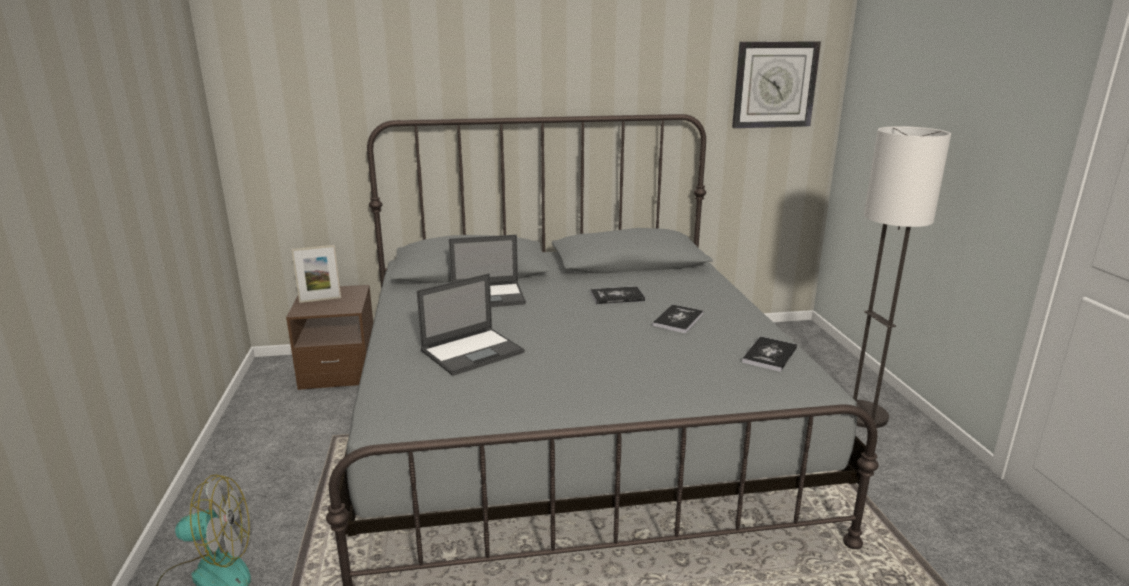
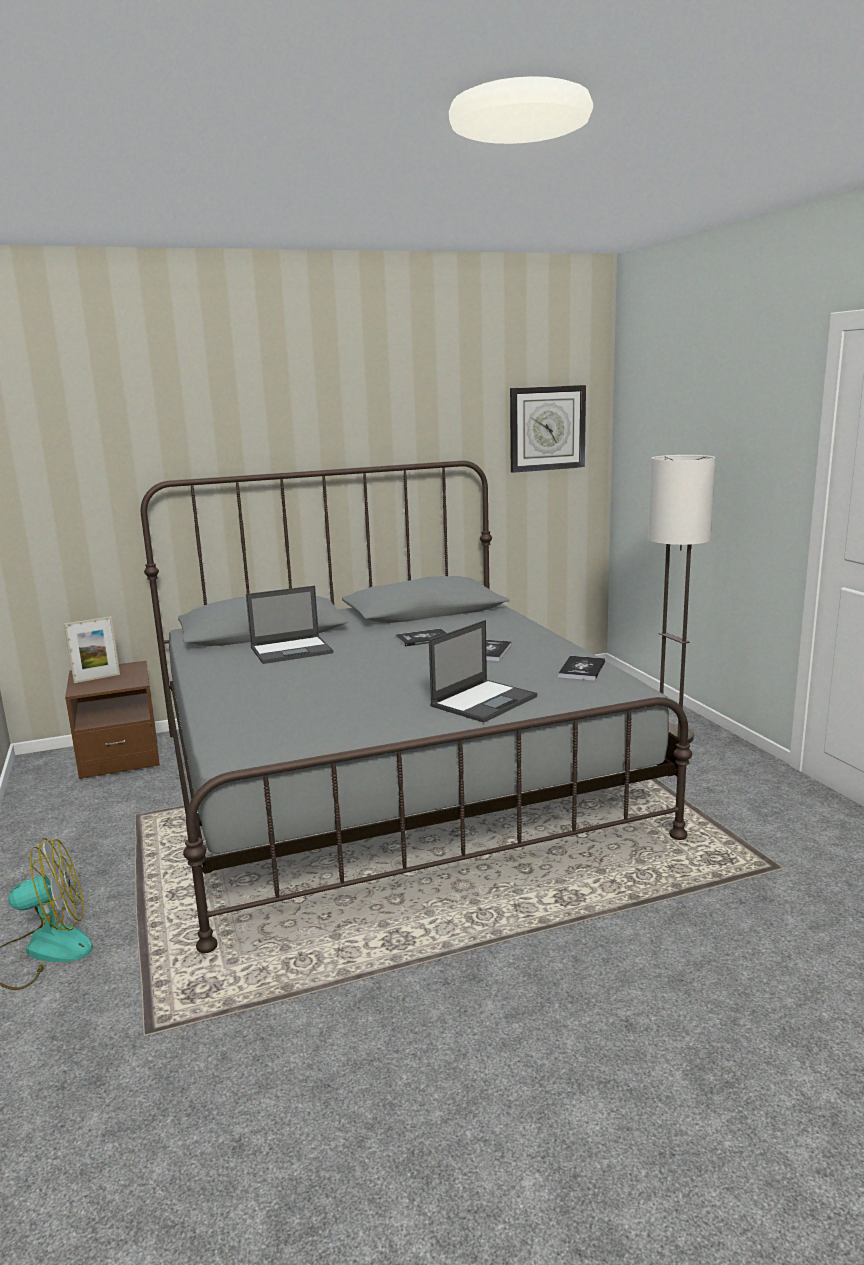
camera: 10 degrees left, 5 degrees down
(473, 351) = (296, 694): laptop -> laptop (484, 701)

